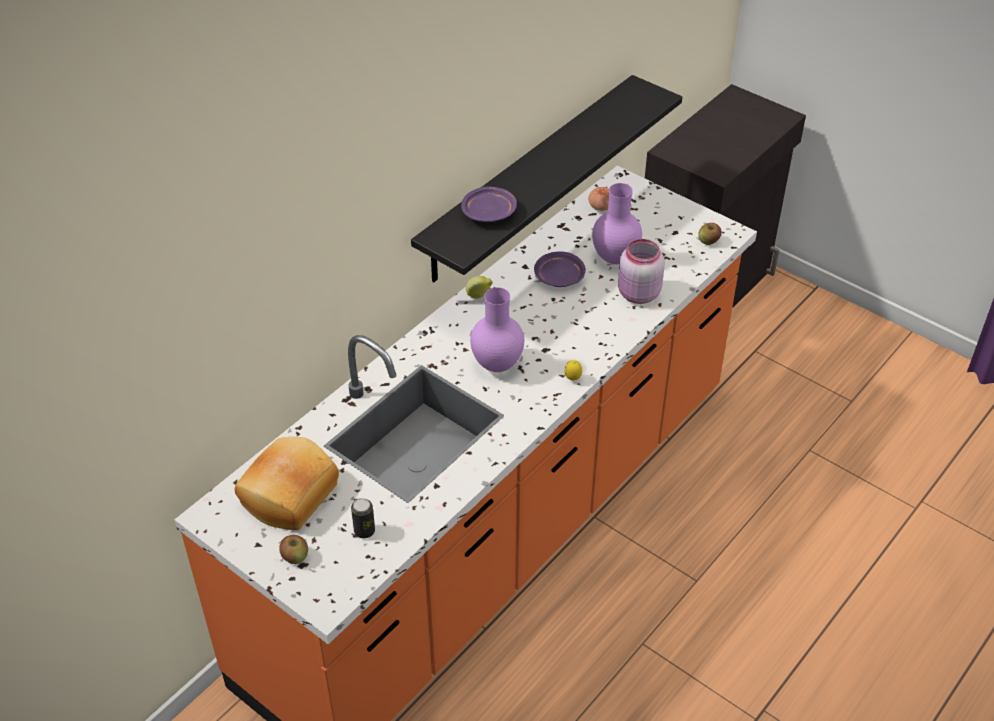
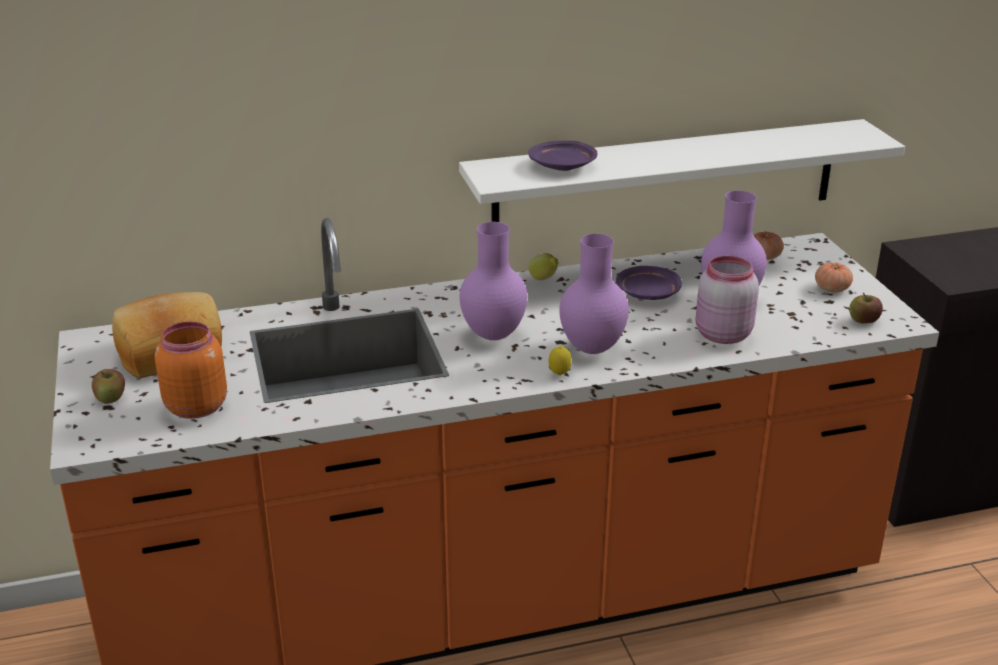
camera: 35 degrees right, 15 degrees down
(364, 531) = (195, 406): can -> orange jar
(528, 179) = (666, 179): black shelf -> white shelf
(570, 346) = (590, 348): none -> purple vase
(667, 219) = (832, 289): none -> tomato

